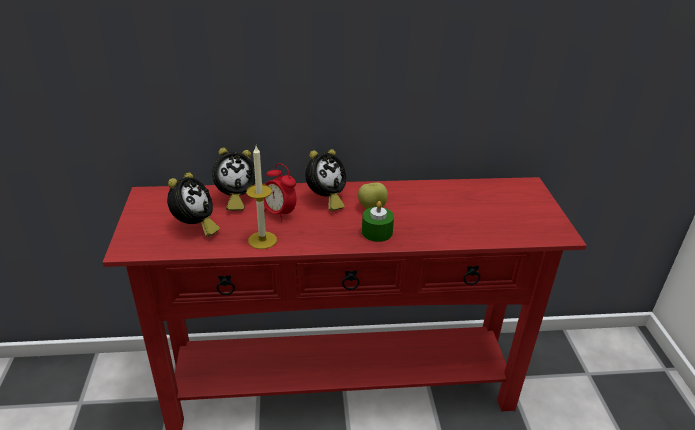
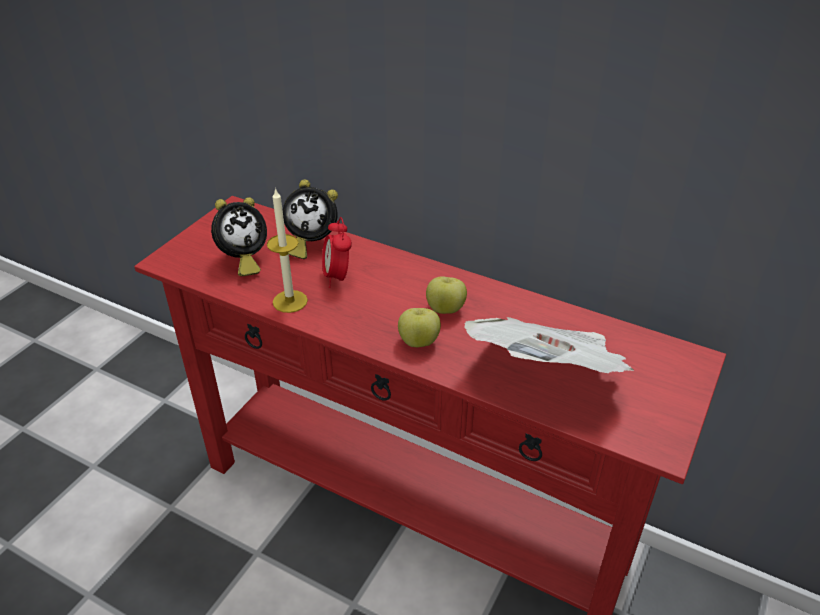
camera: 35 degrees right, 5 degrees up
(325, 200) = (403, 280): alarm clock -> none
(377, 232) = (419, 342): green candle -> apple
(468, 221) = (547, 375): none -> newspaper

